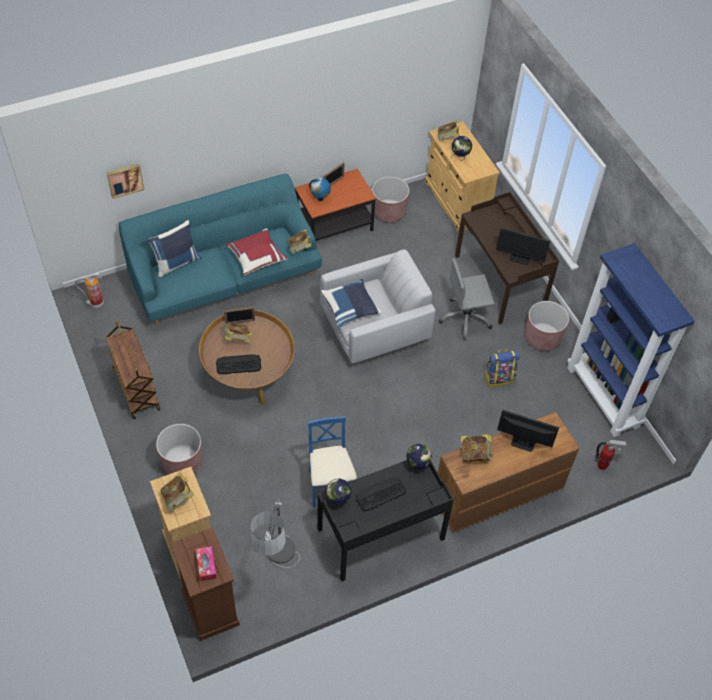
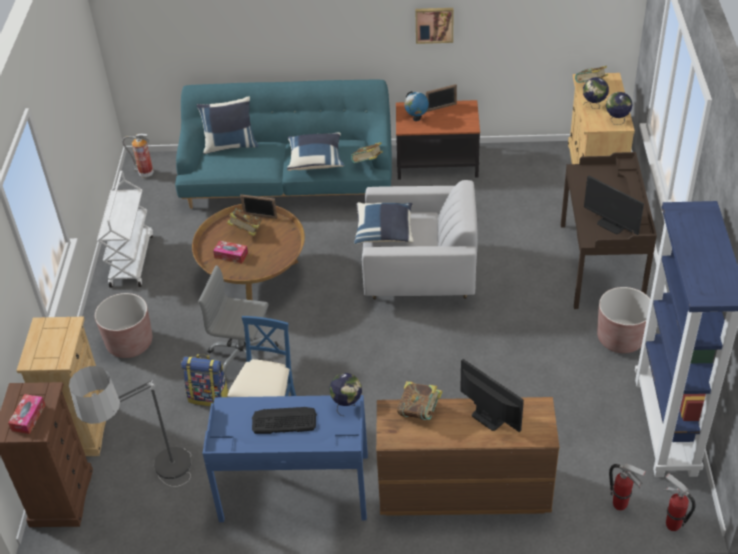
camera: 30 degrees right, 10 degrees down
(125, 180) = (192, 35): picture -> picture (434, 24)
(136, 388) = (131, 260): brown cart -> white cart
(178, 498) = (48, 342): book -> none
(238, 364) = (231, 255): keyboard -> tissue box
(256, 258) = (316, 160): red pillow -> blue pillow
(338, 501) = (231, 412): globe -> globe (616, 121)
(381, 535) = (294, 488): black desk -> blue desk
(388, 212) = (507, 164): brown planter -> none
(465, 319) = (534, 292): grey office chair -> grey office chair (242, 357)
(498, 378) = (539, 365): backpack -> backpack (209, 396)
(640, 468) = (672, 525): none -> fire extinguisher

